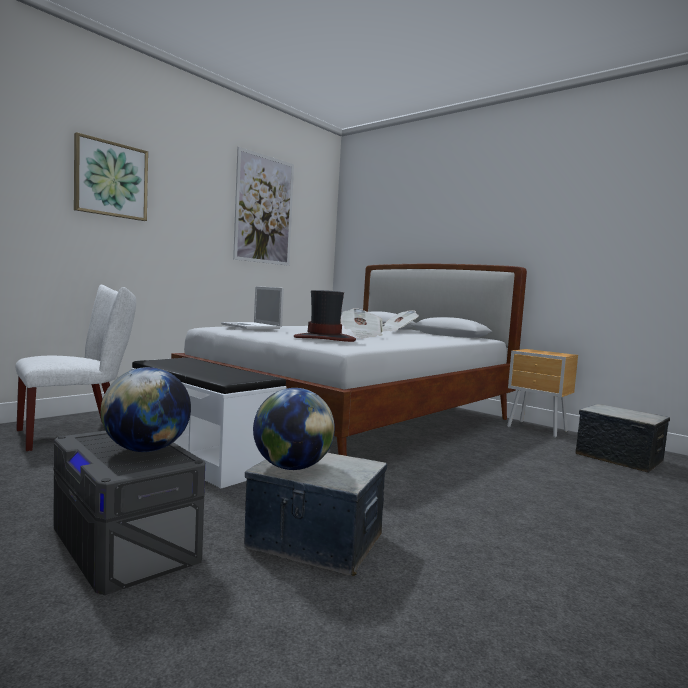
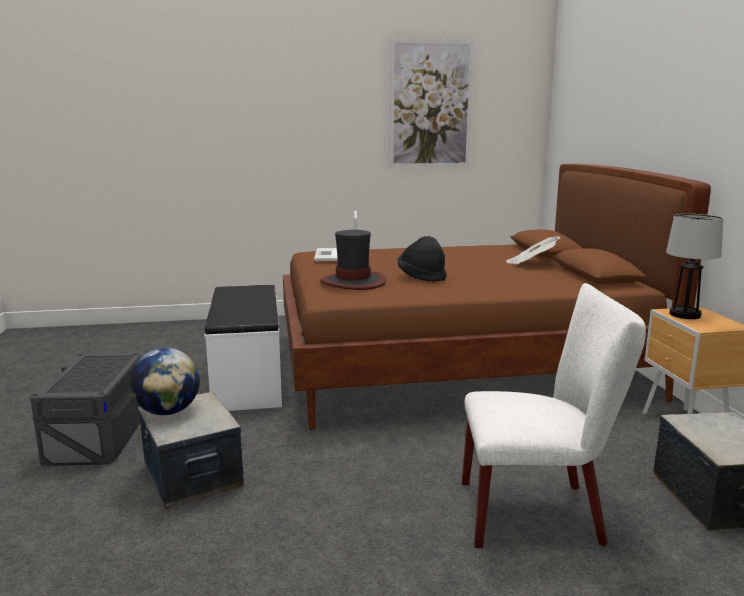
camera: 40 degrees right, 10 degrees up
(78, 433) = (204, 338): white chair -> white chair (540, 512)
(111, 179) = (249, 106): picture -> none
(146, 450) = (96, 376): globe -> none
(356, 420) = (456, 366): white bed -> brown bed
(361, 336) = (422, 277): newspaper -> black hat
(533, 351) = (684, 315): none -> table lamp

